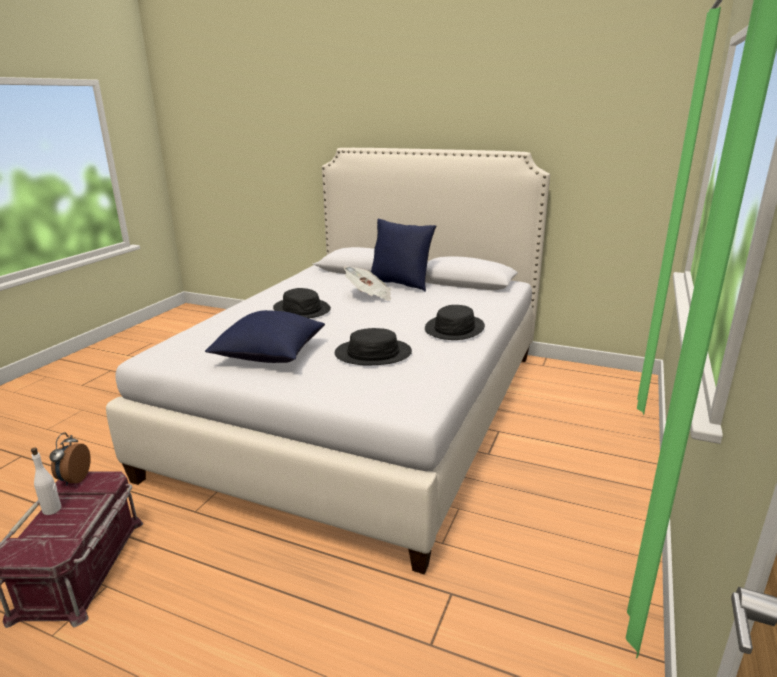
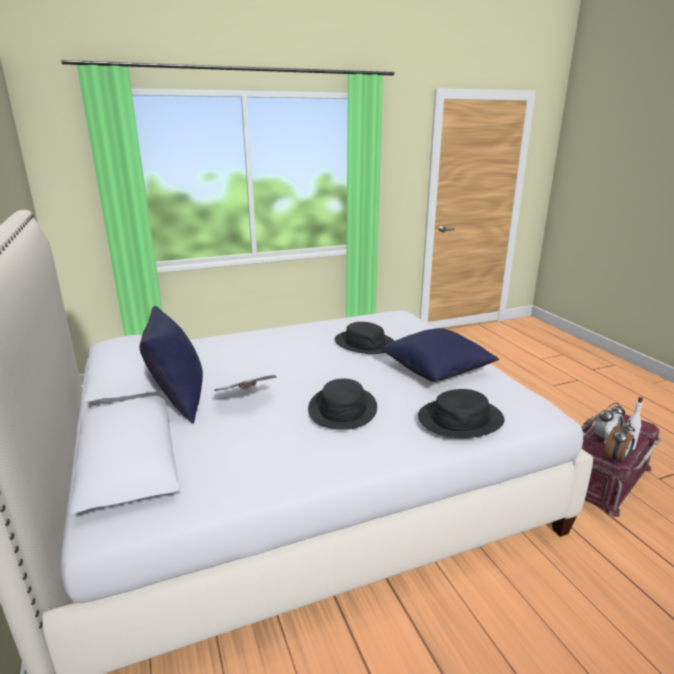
camera: 135 degrees left, 0 degrees up
(80, 508) = (605, 438): none -> alarm clock
(455, 328) = (276, 337): black hat -> black hat (460, 419)

